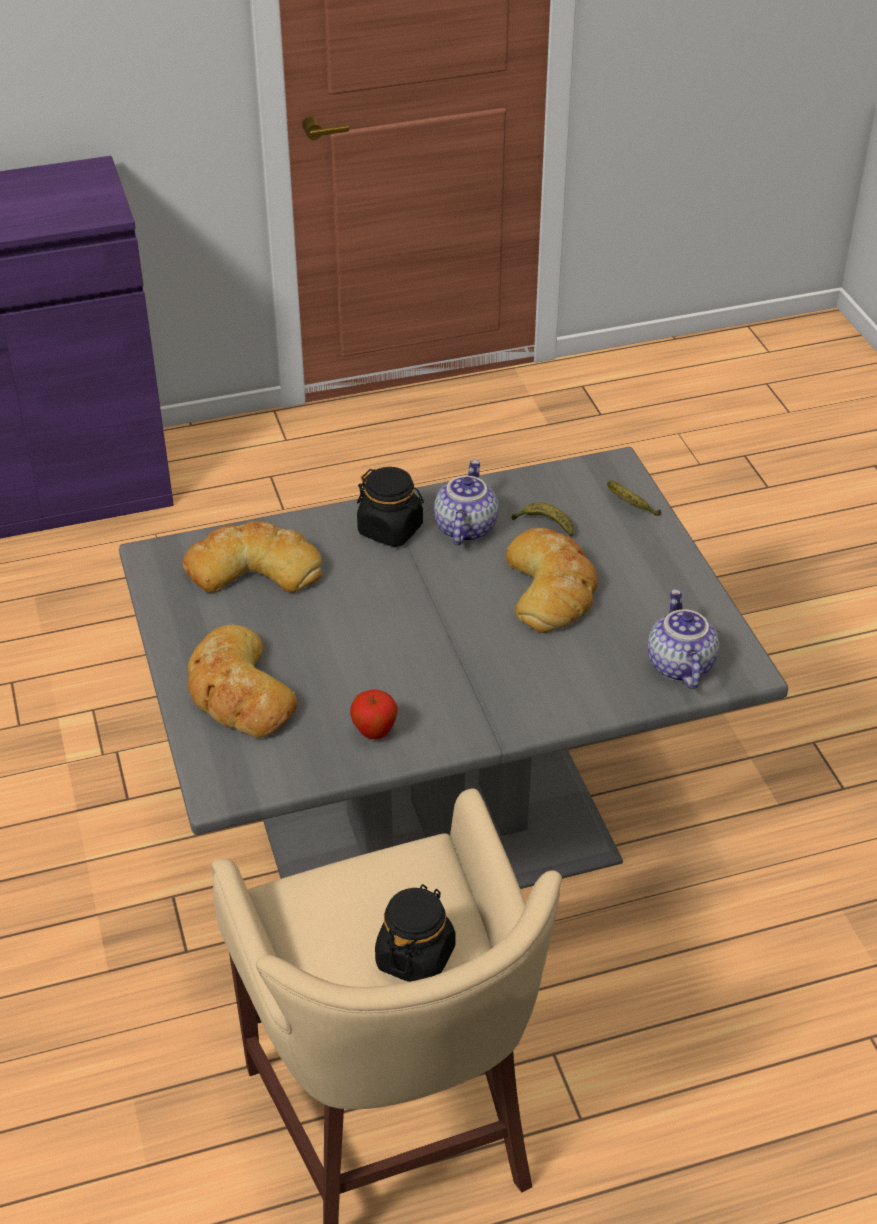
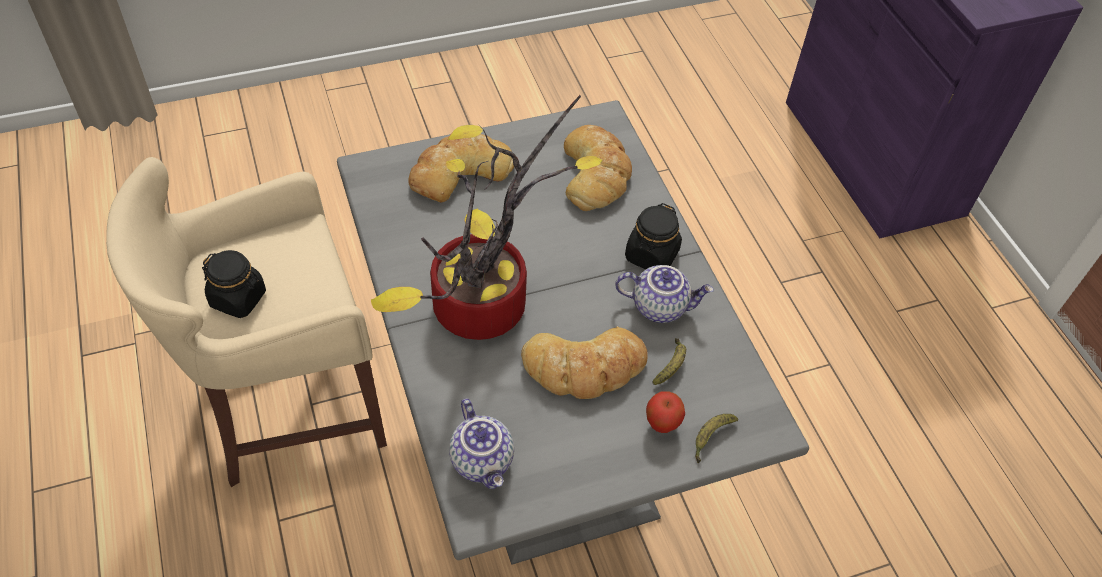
camera: 85 degrees right, 10 degrees up
(374, 733) = (412, 249): apple -> apple (662, 424)
(477, 669) = (480, 312): none -> potted plant
(678, 665) = (483, 461): teapot -> teapot turned 75 degrees clockwise

